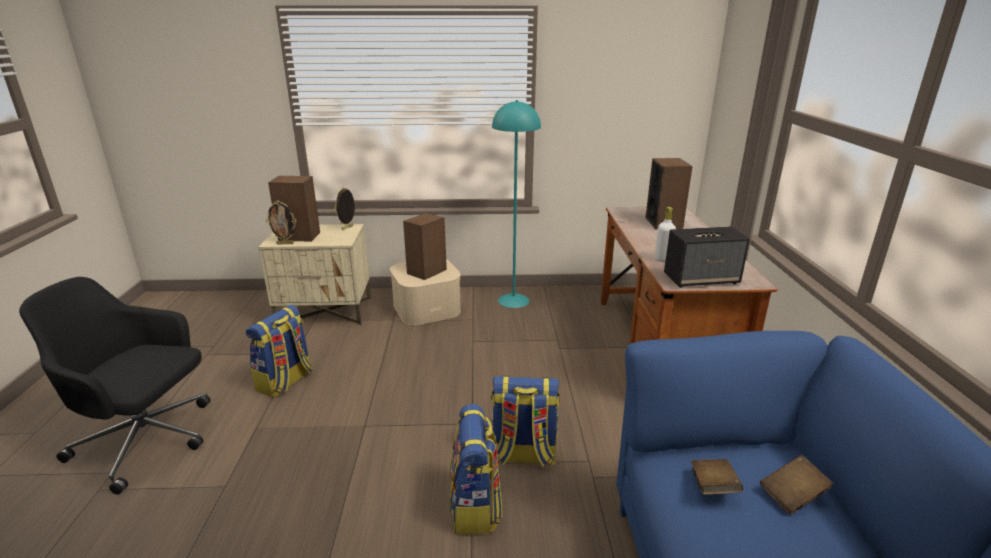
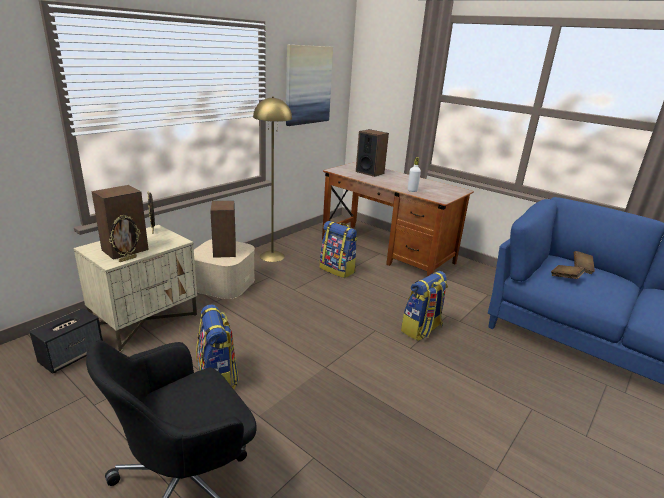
camera: 50 degrees left, 0 degrees up
(475, 507) = (446, 364): backpack -> backpack (338, 270)
(513, 300) = (272, 256): turquoise floor lamp -> yellow floor lamp
(616, 88) = (308, 85): none -> picture
(701, 279) = (445, 195): speaker -> speaker (72, 355)

